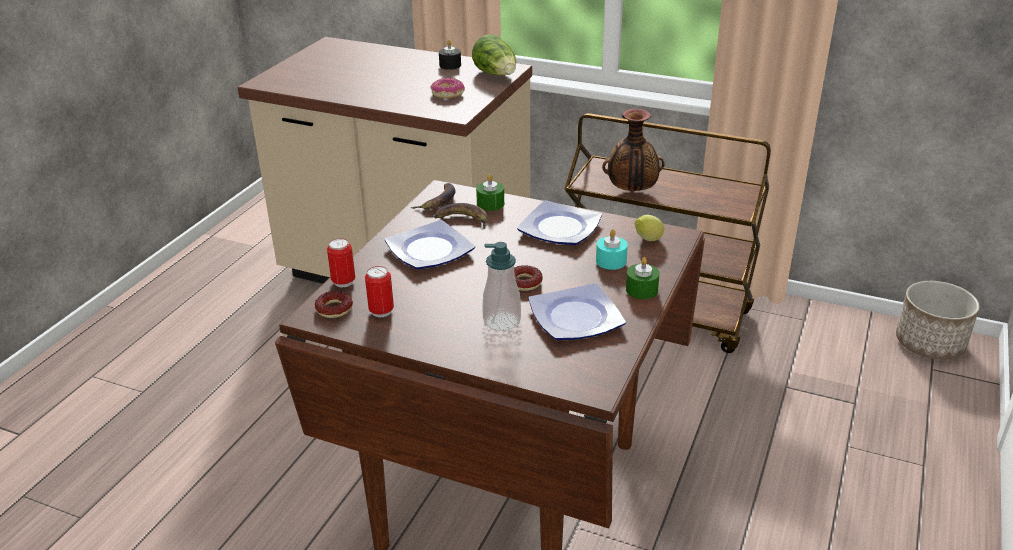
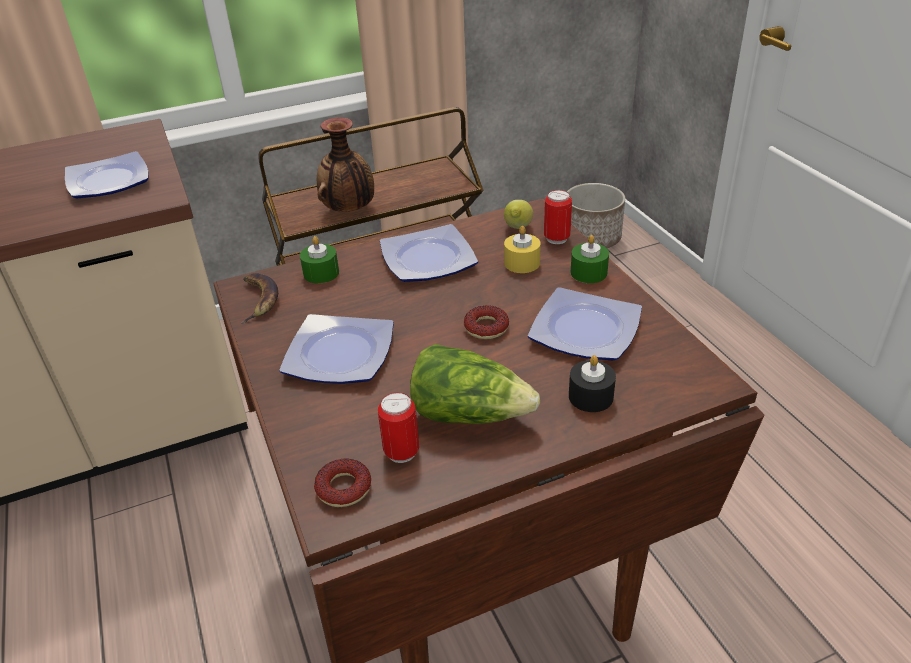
camera: 45 degrees left, 5 degrees up
(343, 282) = (301, 450): can -> can (556, 238)
(447, 94) = (110, 182): donut -> plate
(450, 65) = (60, 152): black candle -> black candle (590, 396)
(462, 219) = (318, 304): banana -> none
(497, 75) = (137, 141): lettuce -> lettuce (469, 413)
(502, 321) = (532, 377): soap dispenser -> none
(611, 261) = (522, 263): turquoise candle -> yellow candle

